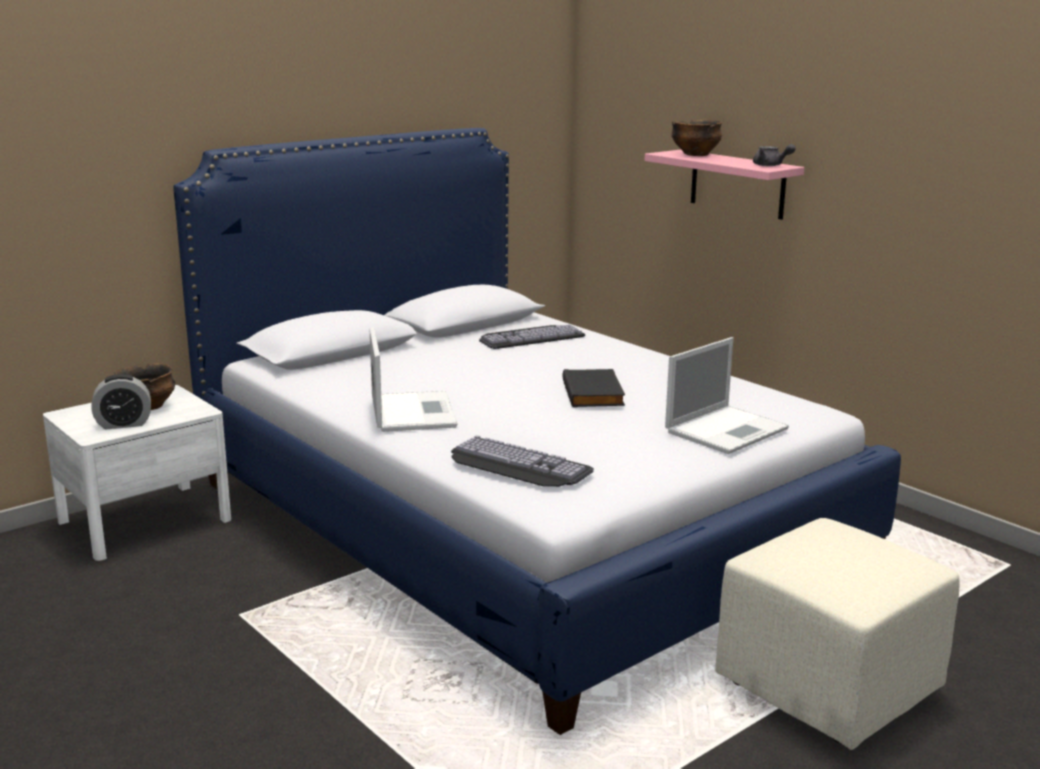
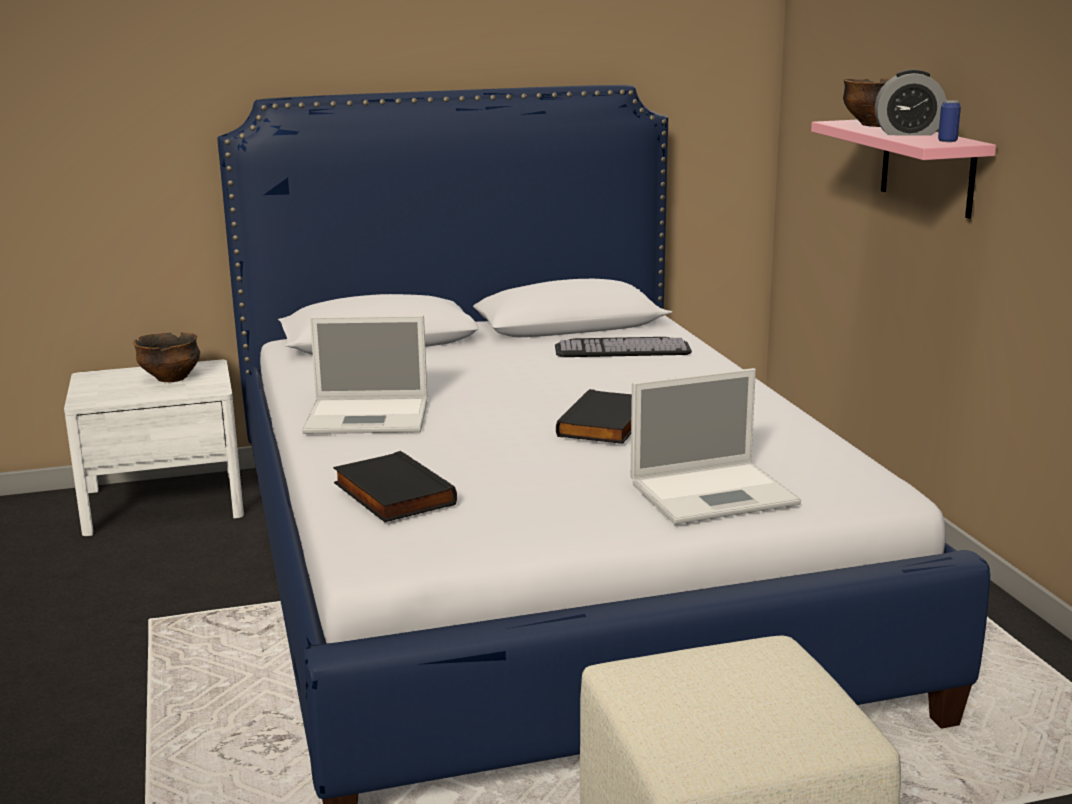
camera: 25 degrees right, 0 degrees up
(124, 424) = (126, 393): alarm clock -> alarm clock (908, 133)
(412, 412) = (370, 417): laptop -> laptop turned 75 degrees clockwise
(514, 465) = (391, 494): keyboard -> black book
(770, 165) = (947, 141): grey teapot -> can

